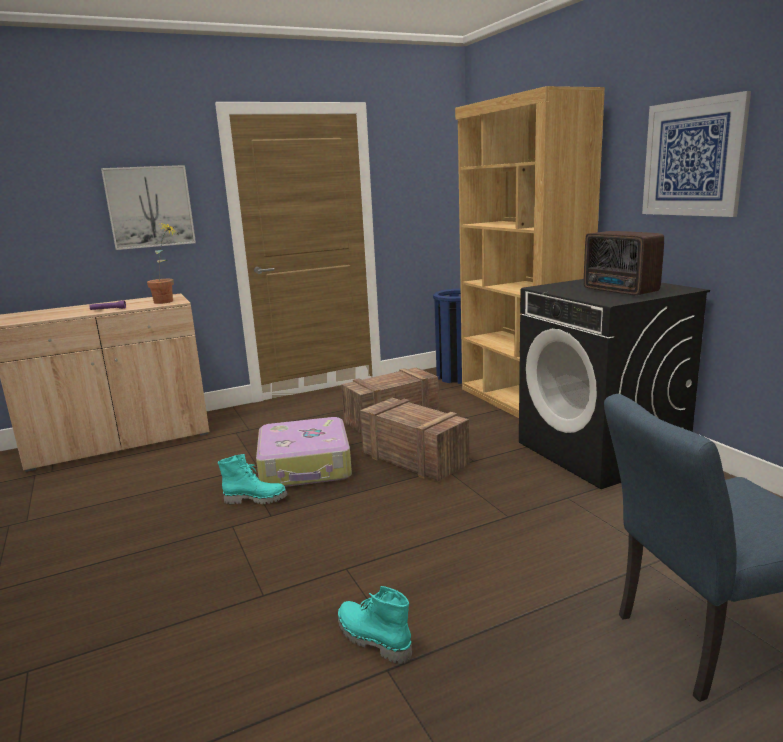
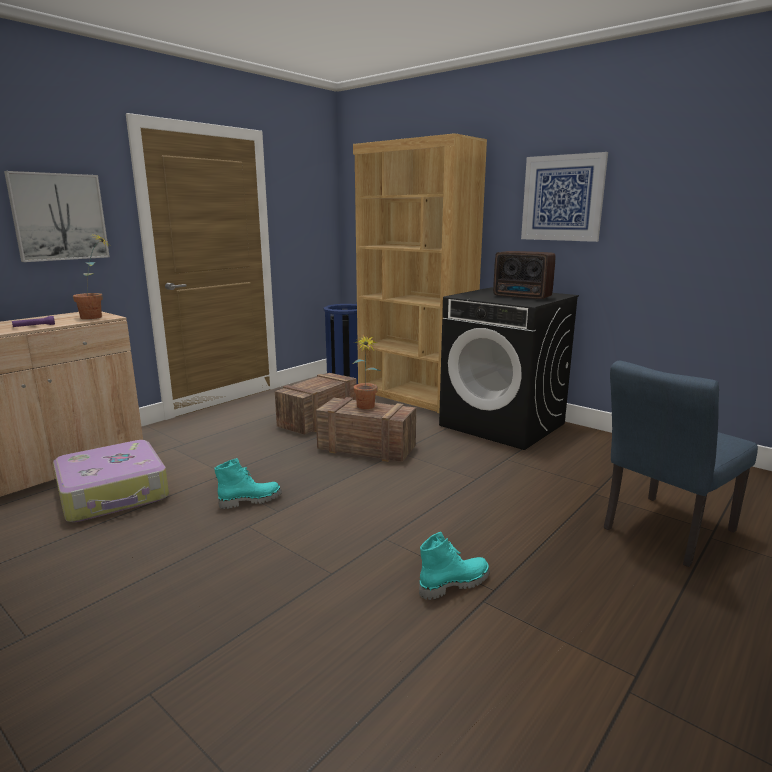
camera: 25 degrees left, 0 degrees up
(306, 466) = (273, 467): suitcase -> suitcase (114, 494)
(372, 640) = (453, 584): turquoise boot -> turquoise boot turned 135 degrees clockwise
(412, 414) = (365, 408): none -> potted plant

